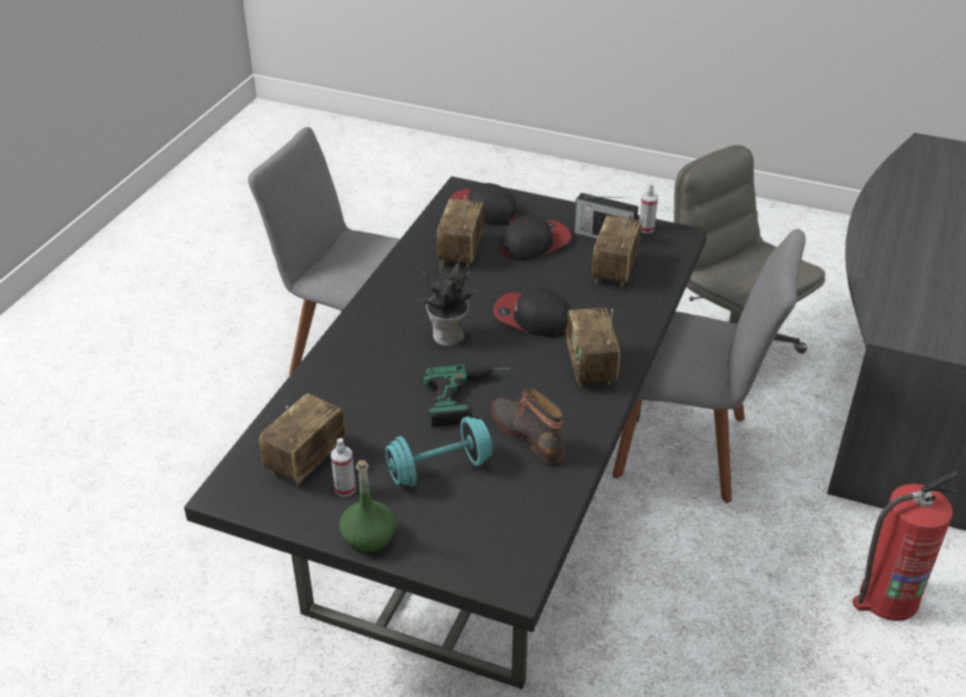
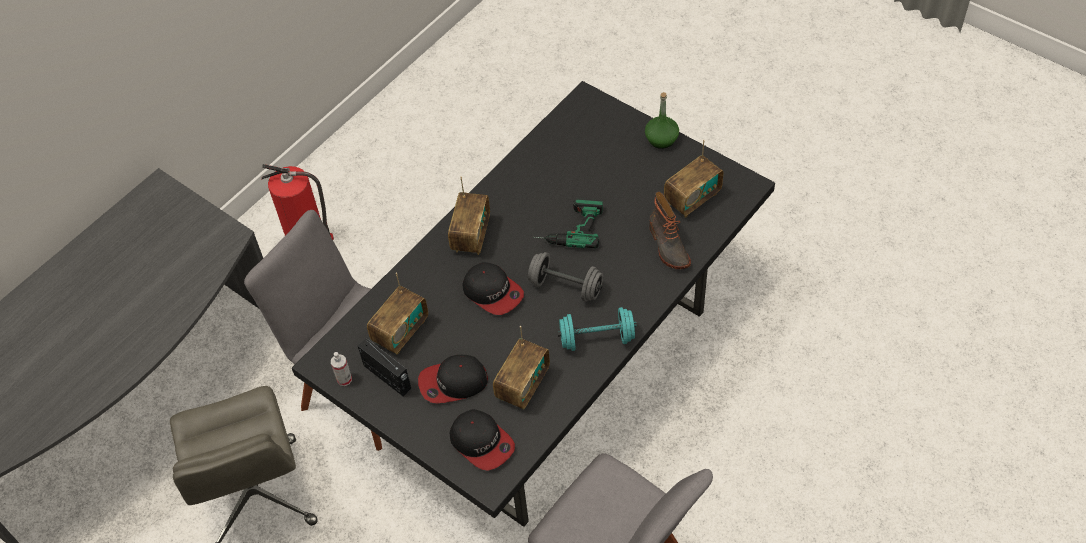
camera: 160 degrees left, 15 degrees up
(345, 489) = (670, 173): spray bottle -> none
(439, 469) = (606, 176): turquoise dumbbell -> turquoise dumbbell (597, 339)
(448, 337) = (566, 287): potted plant -> grey dumbbell
(529, 435) = (539, 189): boot -> boot (667, 246)

